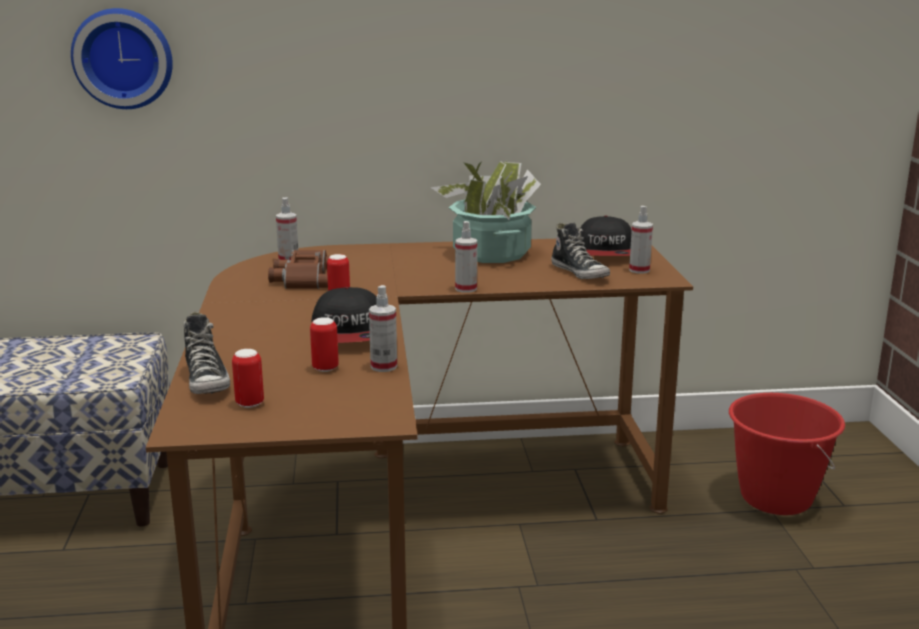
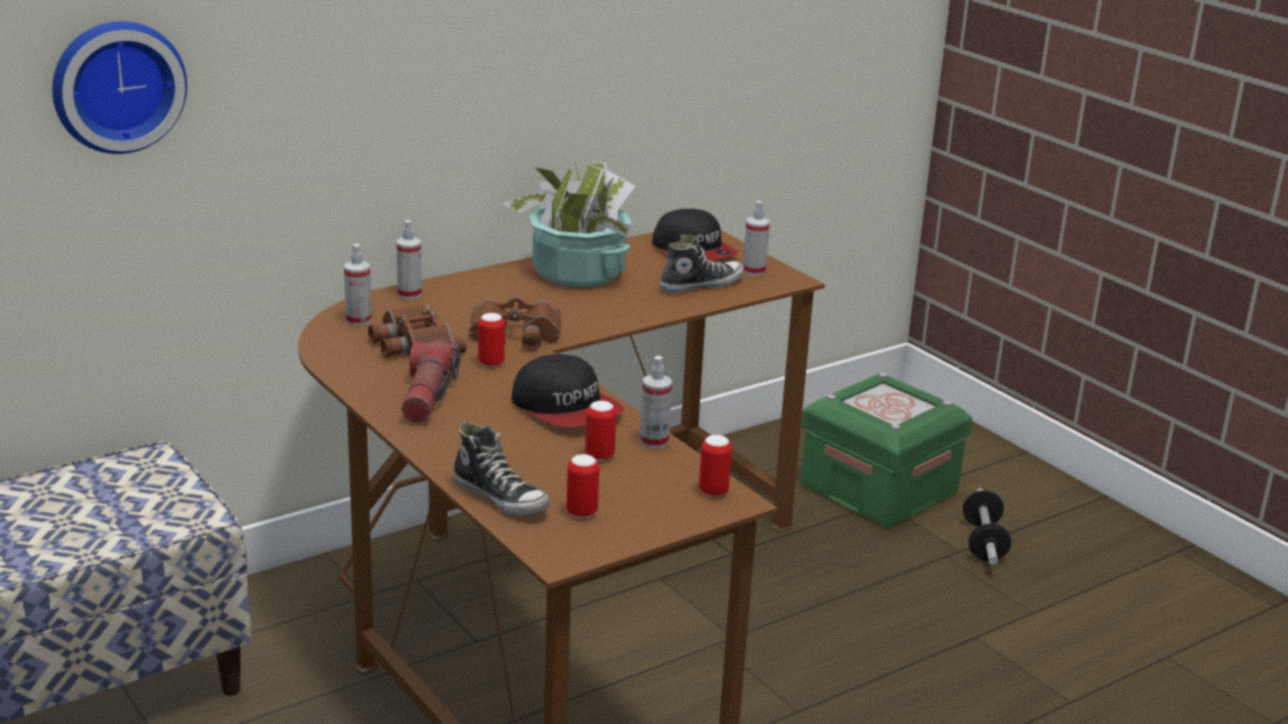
camera: 30 degrees left, 5 degrees up
(261, 309) = (428, 396): none -> flashlight
(378, 411) = (713, 491): none -> can
(383, 283) = (514, 335): none -> brown binoculars
(466, 289) = (611, 327): spray bottle -> spray bottle (409, 294)
(580, 273) = (701, 285): shoe -> shoe turned 60 degrees counterclockwise
(775, 498) = (878, 488): red bucket -> green storage box
(844, 566) = (983, 542): none -> dumbbell

